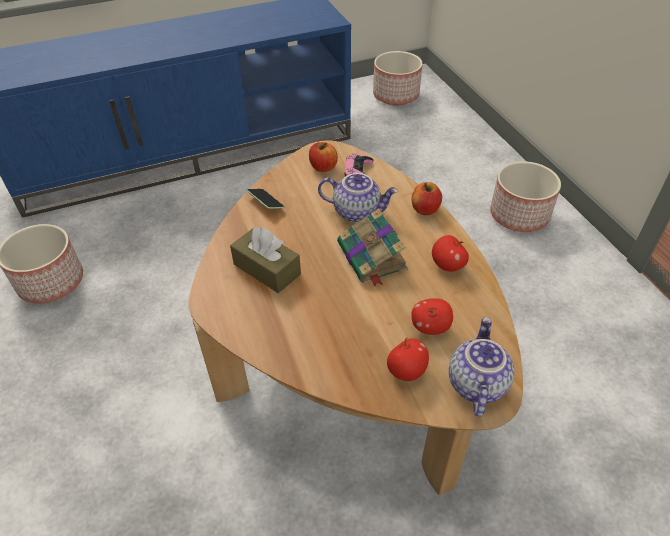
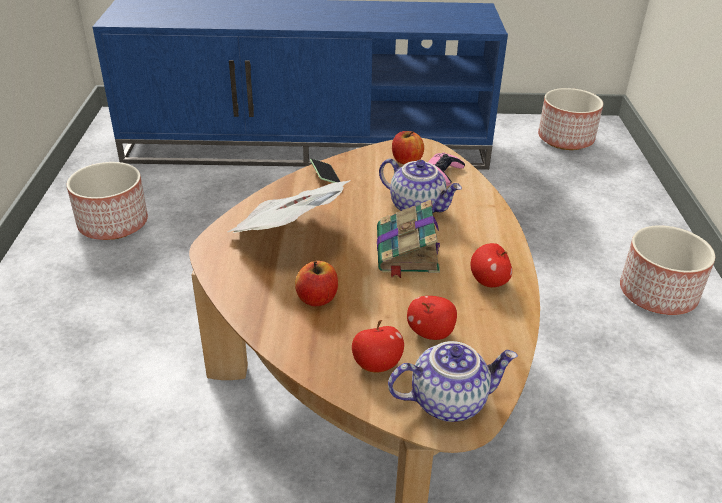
camera: 20 degrees right, 10 degrees down
(267, 269) = (289, 233): brown tissue box -> newspaper
(425, 209) = (496, 224): apple -> apple (317, 298)
(475, 383) = (448, 400): teapot -> teapot turned 45 degrees clockwise

